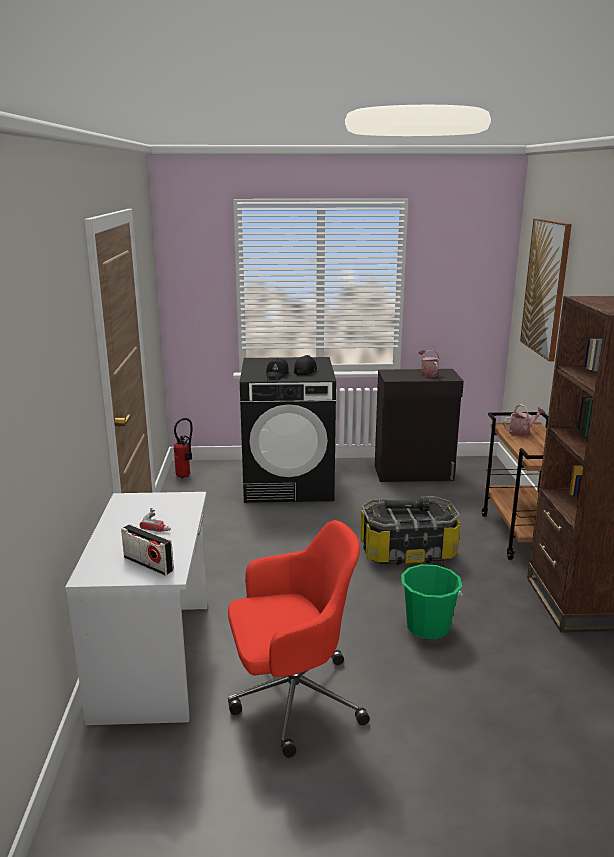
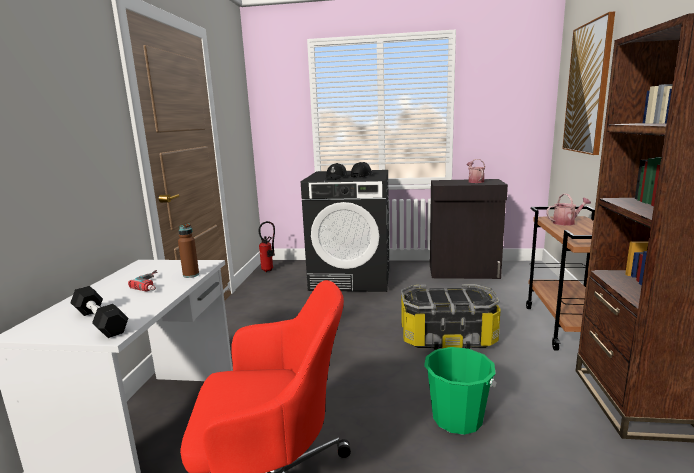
camera: 10 degrees right, 5 degrees down
(148, 564) = (100, 321): radio -> black dumbbell
(187, 511) = (191, 275): none -> brown bottle
(406, 510) = (445, 295): black flashlight -> none

